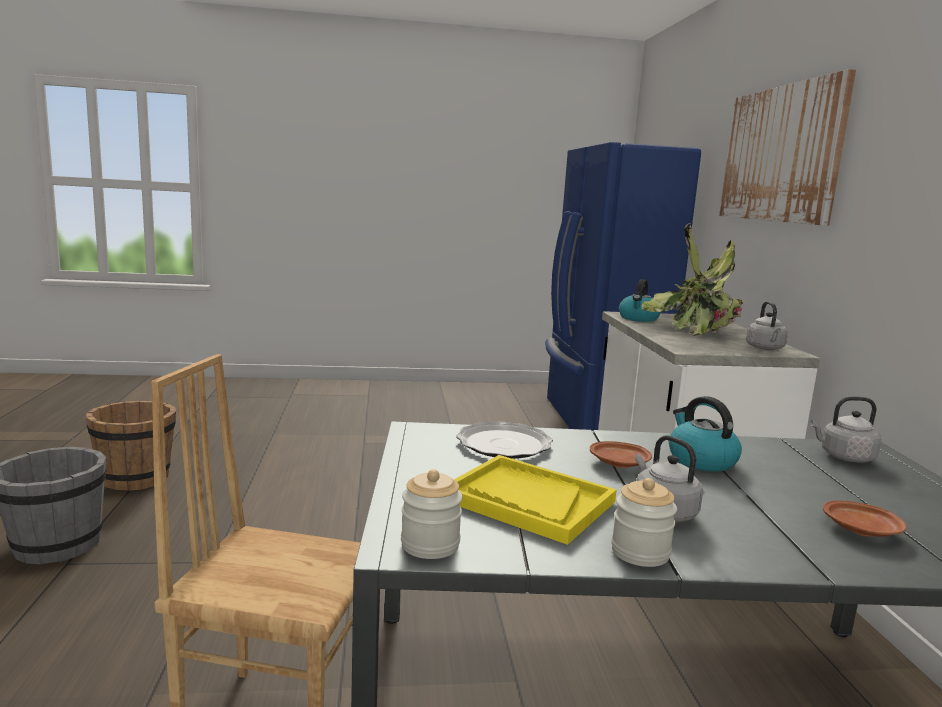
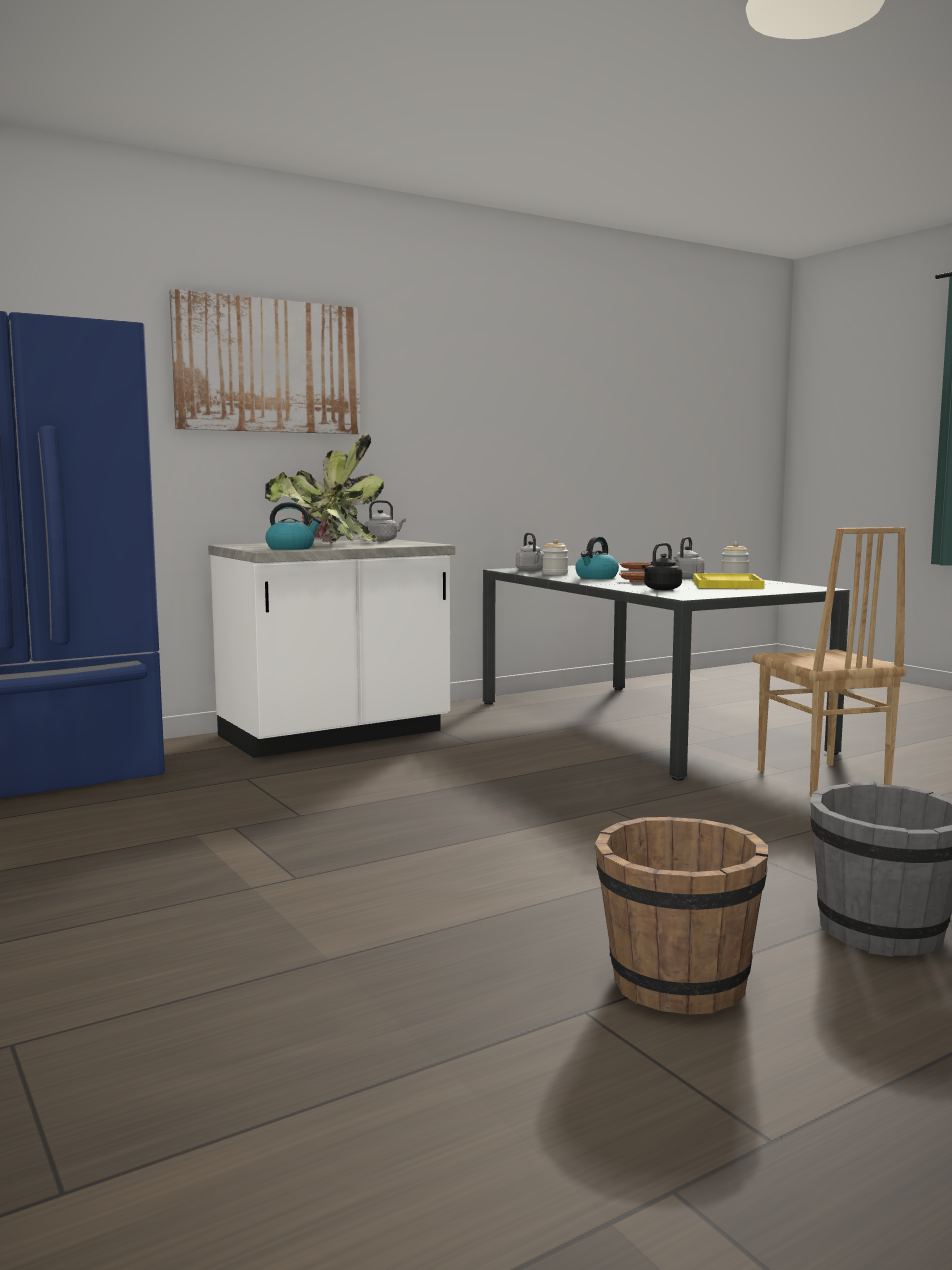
camera: 115 degrees left, 5 degrees down
(430, 545) = (806, 587): jar -> jar (555, 574)
(503, 444) = (661, 589): plate -> black kettle

